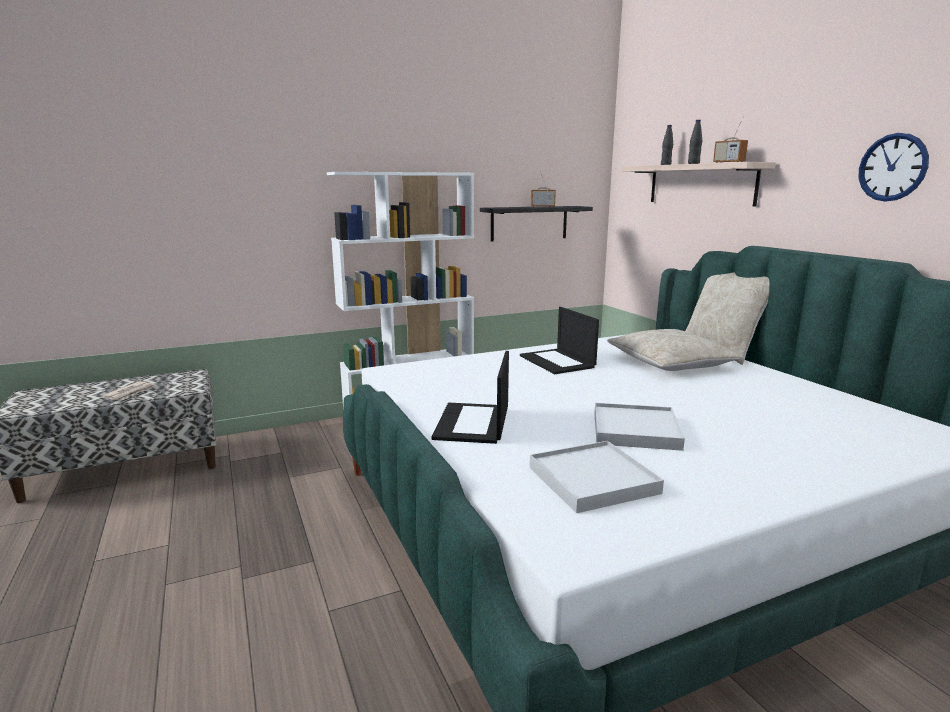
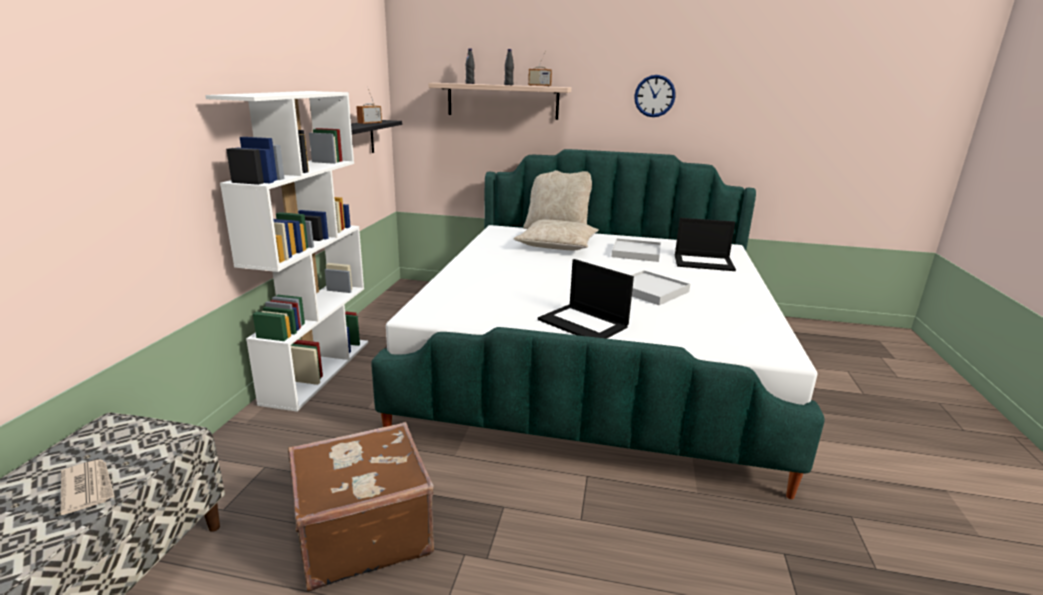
camera: 55 degrees left, 5 degrees up
(238, 514) = (362, 532): none -> brown suitcase
(558, 362) = (503, 265): laptop -> laptop (704, 262)
(592, 480) = (705, 322): white tray -> white tray (636, 253)

